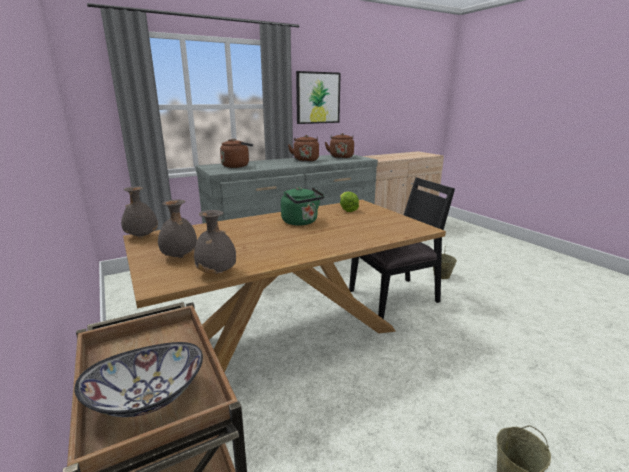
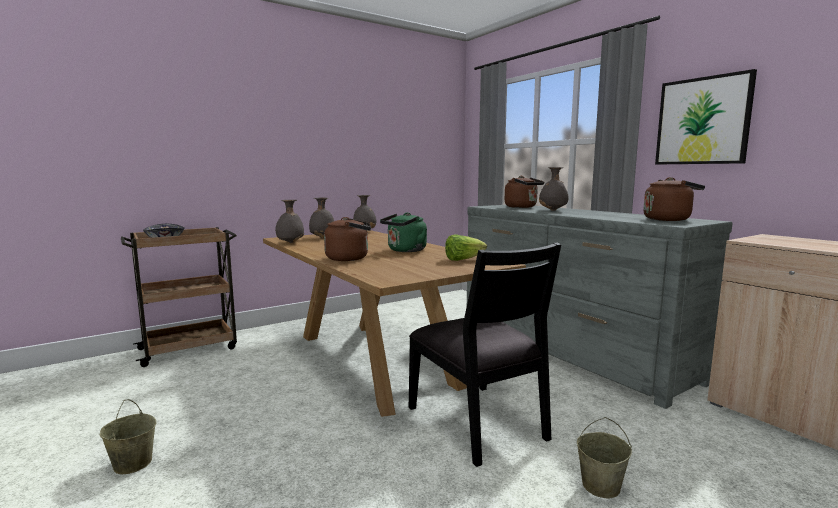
camera: 85 degrees right, 10 degrees down
(275, 164) = (553, 210): none -> grey vase
(305, 160) = (603, 214): brown kettle -> brown kettle (350, 258)

